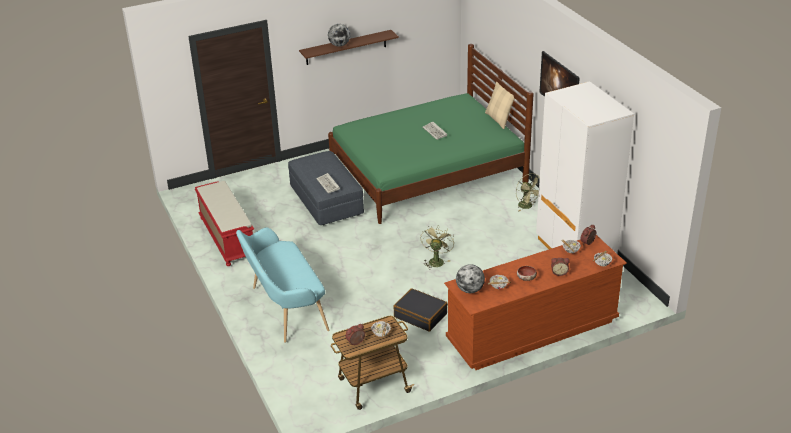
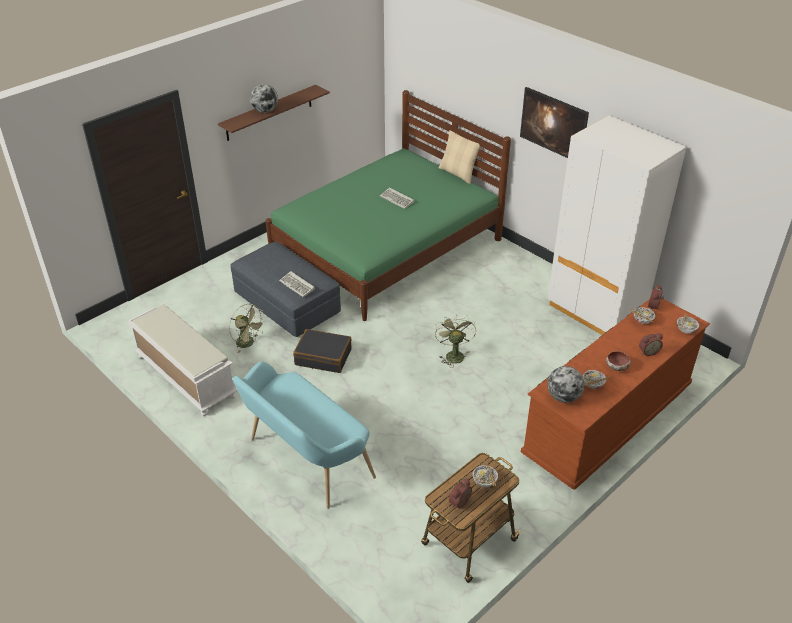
camera: 20 degrees left, 5 degrees up
(227, 237) = (185, 376): red bench -> white bench
(420, 315) = (473, 430): black suitcase -> black suitcase (323, 357)
(527, 206) = (516, 268): green fan -> green fan (248, 343)

